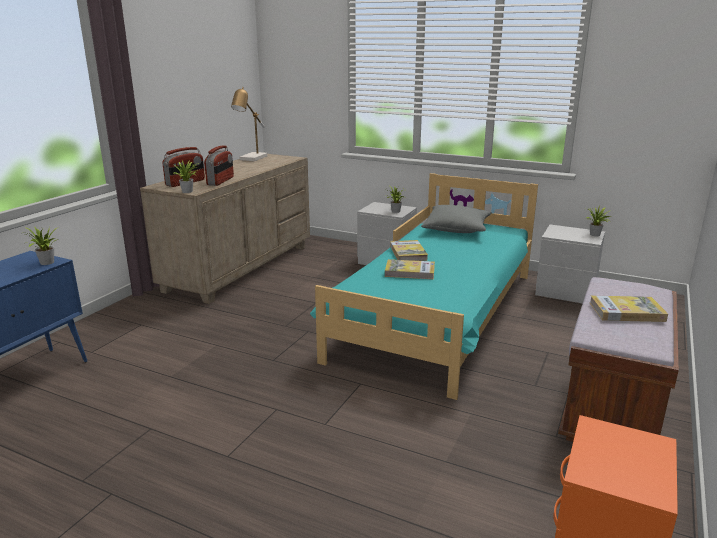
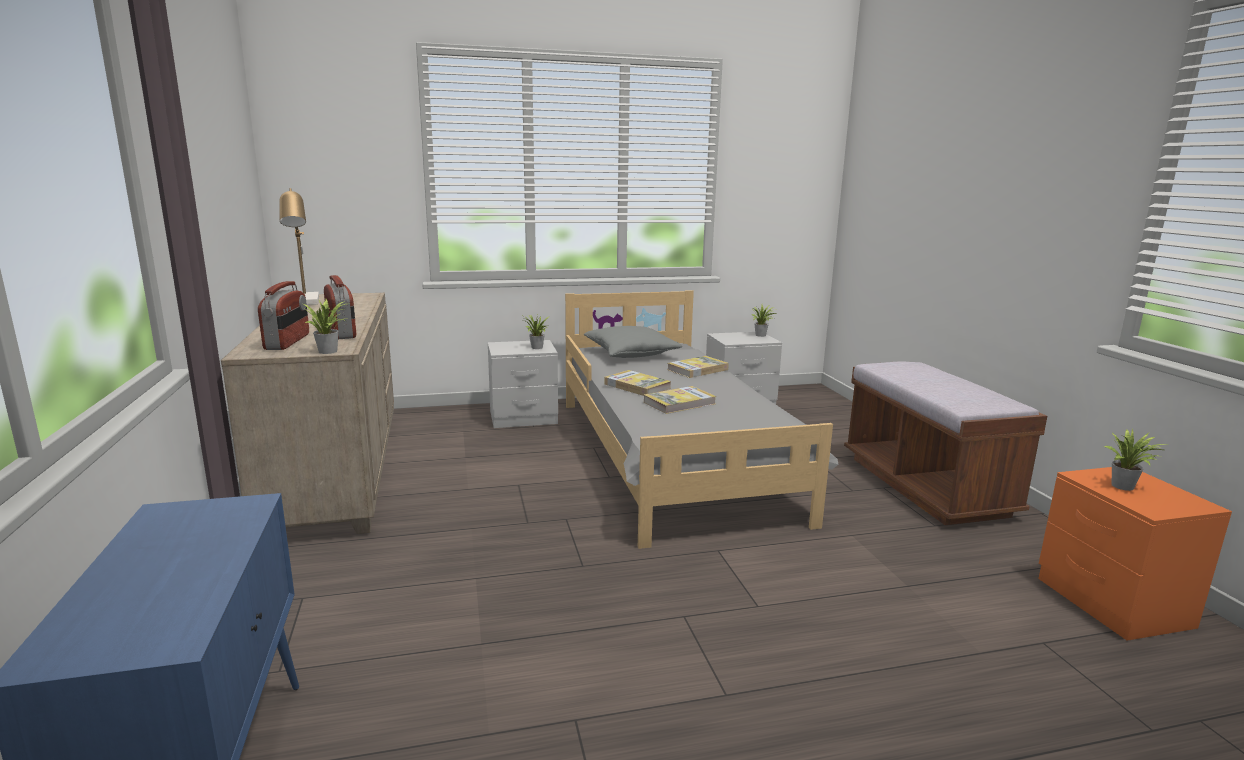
camera: 40 degrees left, 5 degrees down
(46, 263) = (241, 511): potted plant -> potted plant (1125, 487)
(438, 315) = (671, 456): turquoise bed -> grey bed
(626, 312) = (943, 383): book -> book (697, 369)

